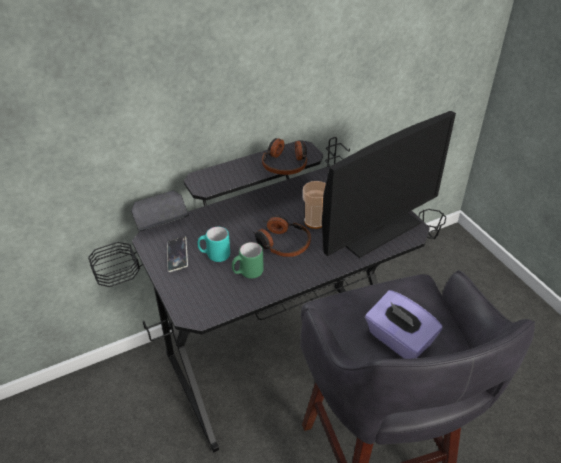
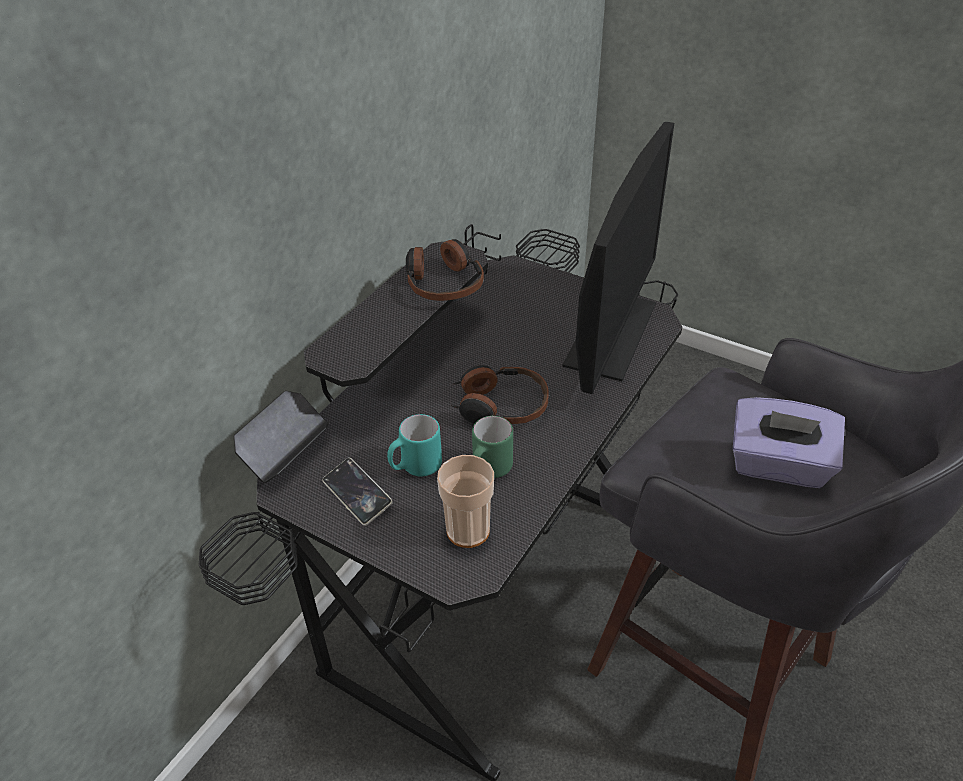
camera: 30 degrees left, 0 degrees up
(315, 221) = (518, 356): cup -> cup (468, 530)

